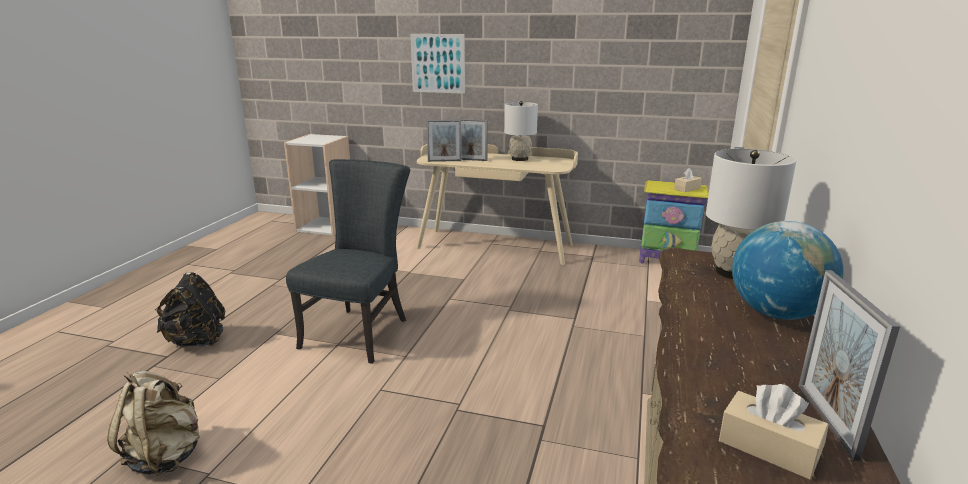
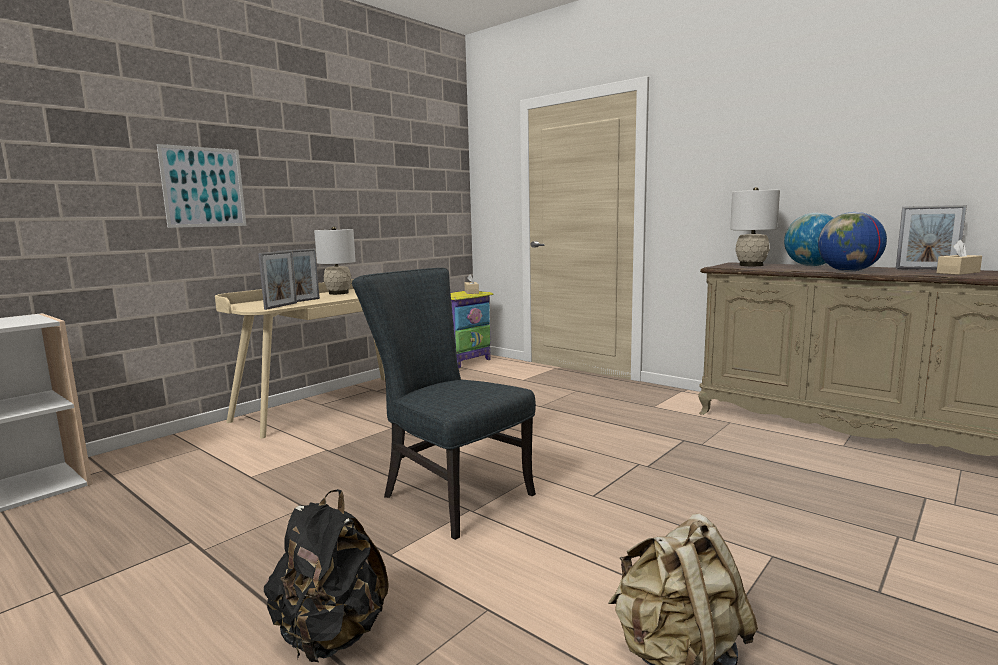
camera: 65 degrees left, 10 degrees down
(694, 338) = (848, 271): none -> globe

